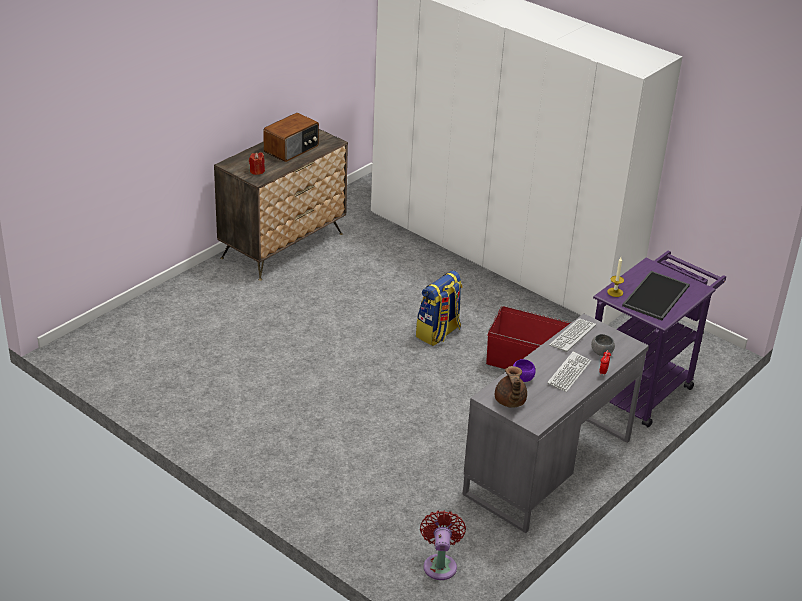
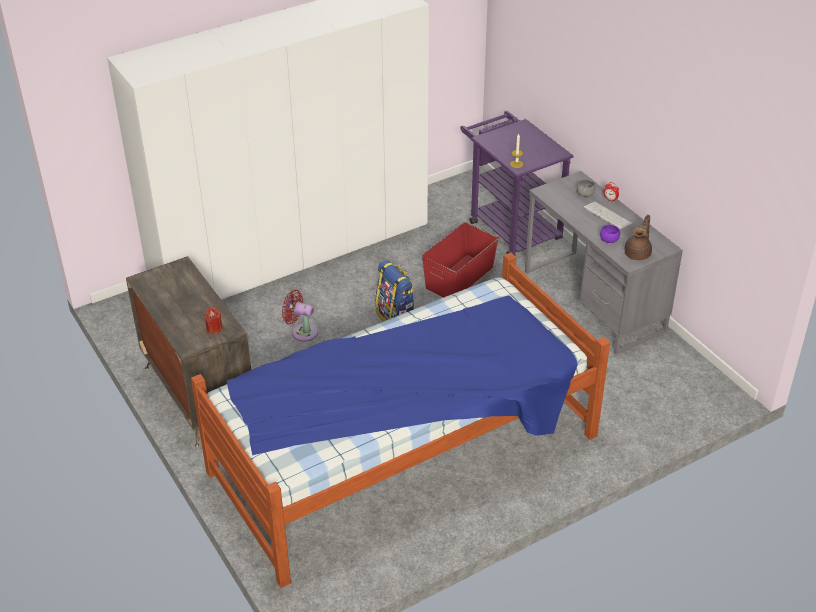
camera: 70 degrees left, 5 degrees up
(250, 370) = (406, 455): none -> bed
(292, 149) = (181, 296): radio -> none
(440, 564) = (694, 385): red fan -> red fan (302, 332)
(509, 402) = (638, 253): brown teapot -> brown teapot turned 75 degrees counterclockwise
(572, 336) = (559, 202): keyboard -> none
(657, 296) = (529, 146): tray -> none

